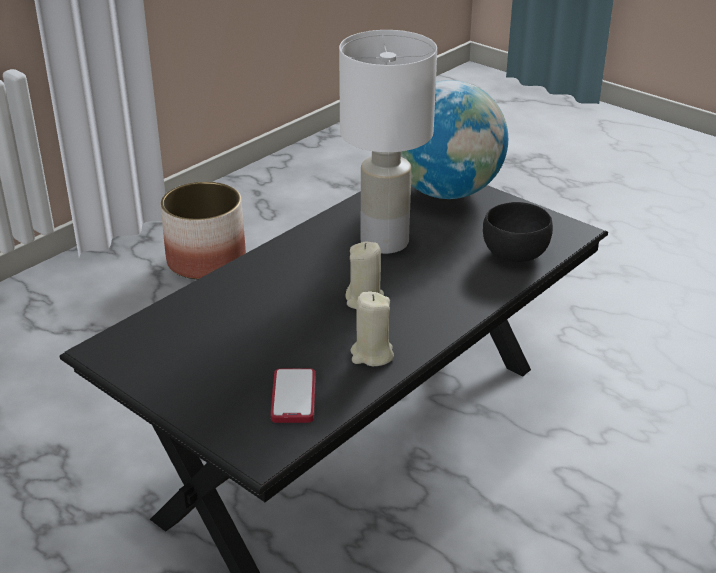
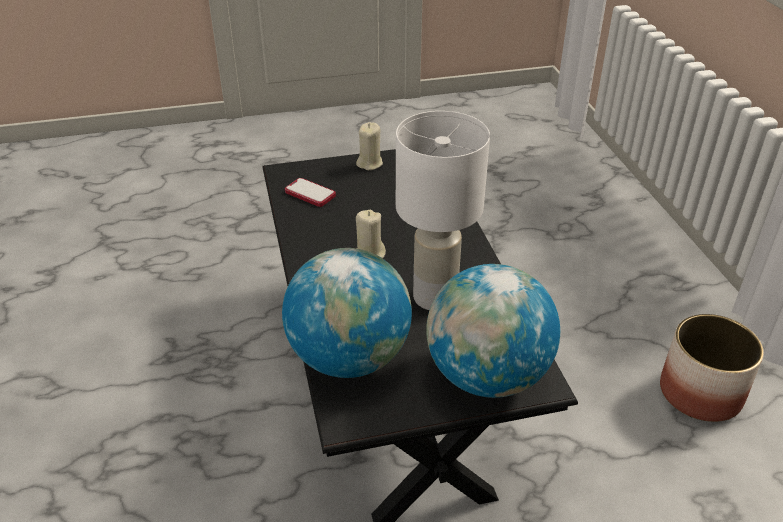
camera: 125 degrees right, 5 degrees up
(371, 354) = (312, 233): beige candle -> beige candle (369, 163)
(514, 253) = (349, 358): black bowl -> globe

